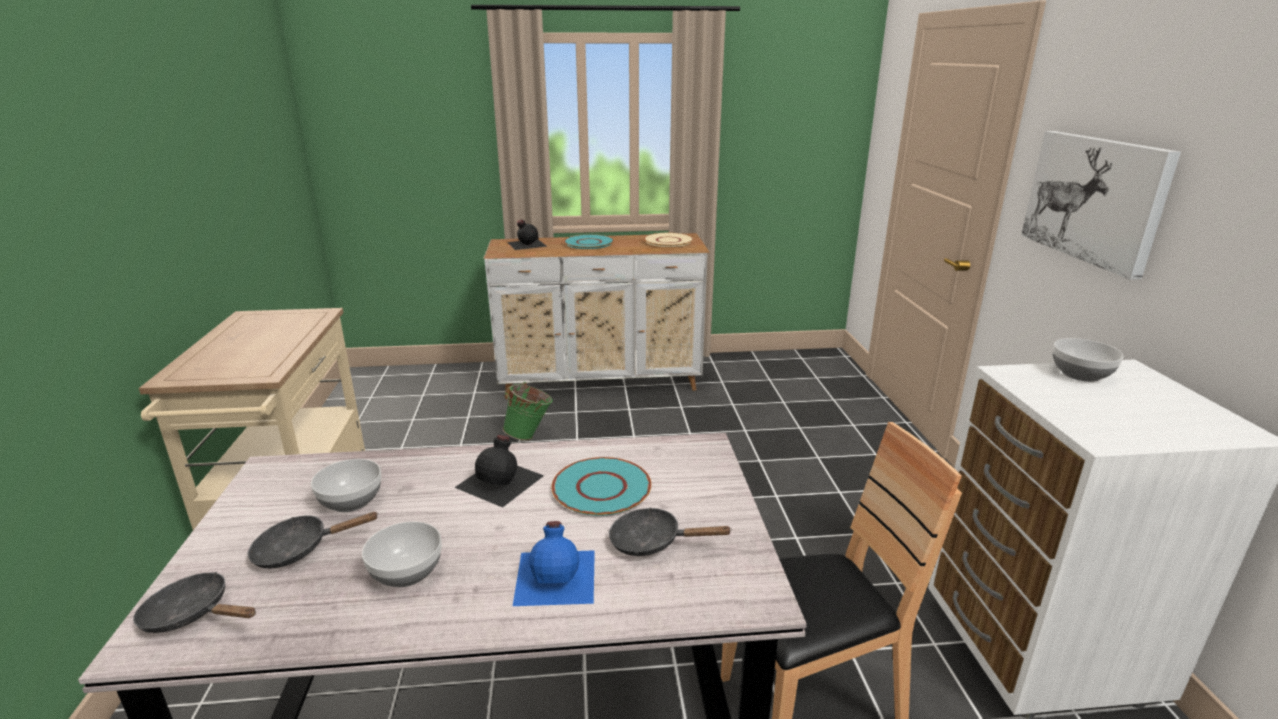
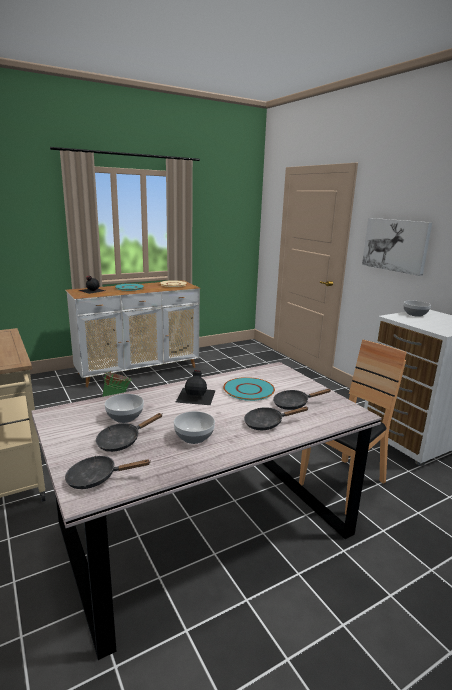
camera: 25 degrees left, 5 degrees down
(557, 575) = (267, 423): blue bottle -> black frying pan

